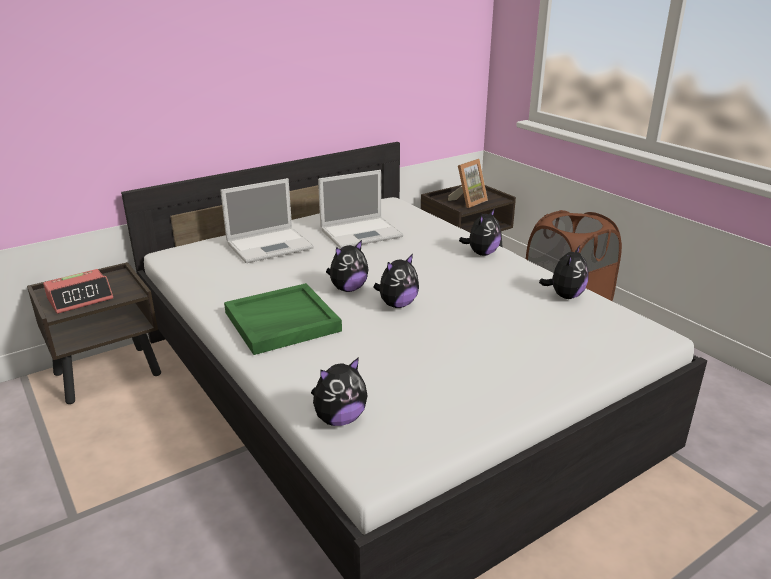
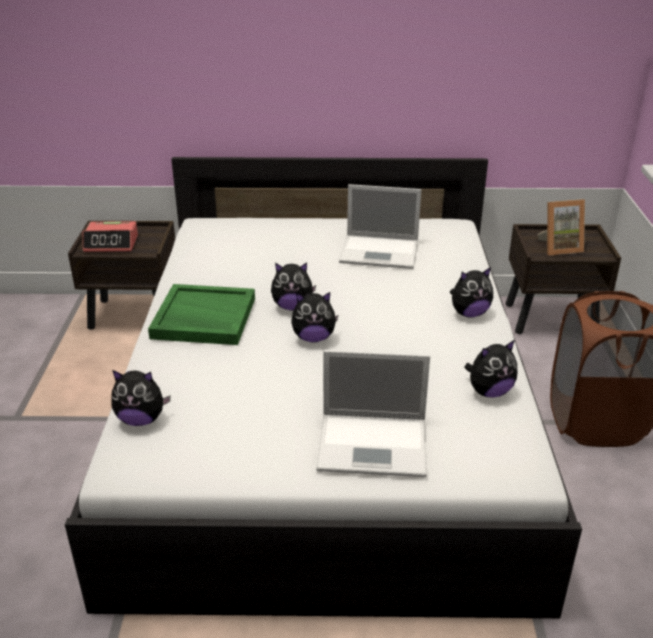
camera: 35 degrees right, 5 degrees up
(271, 245) = (282, 240): laptop -> laptop (375, 445)

